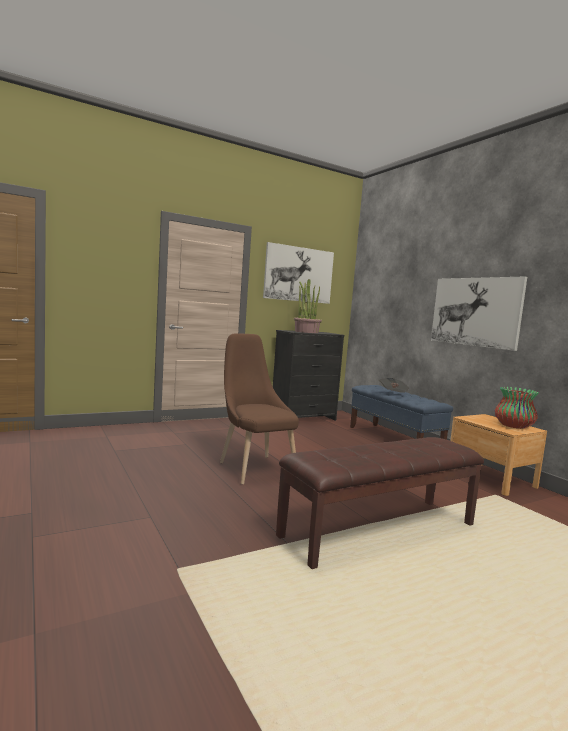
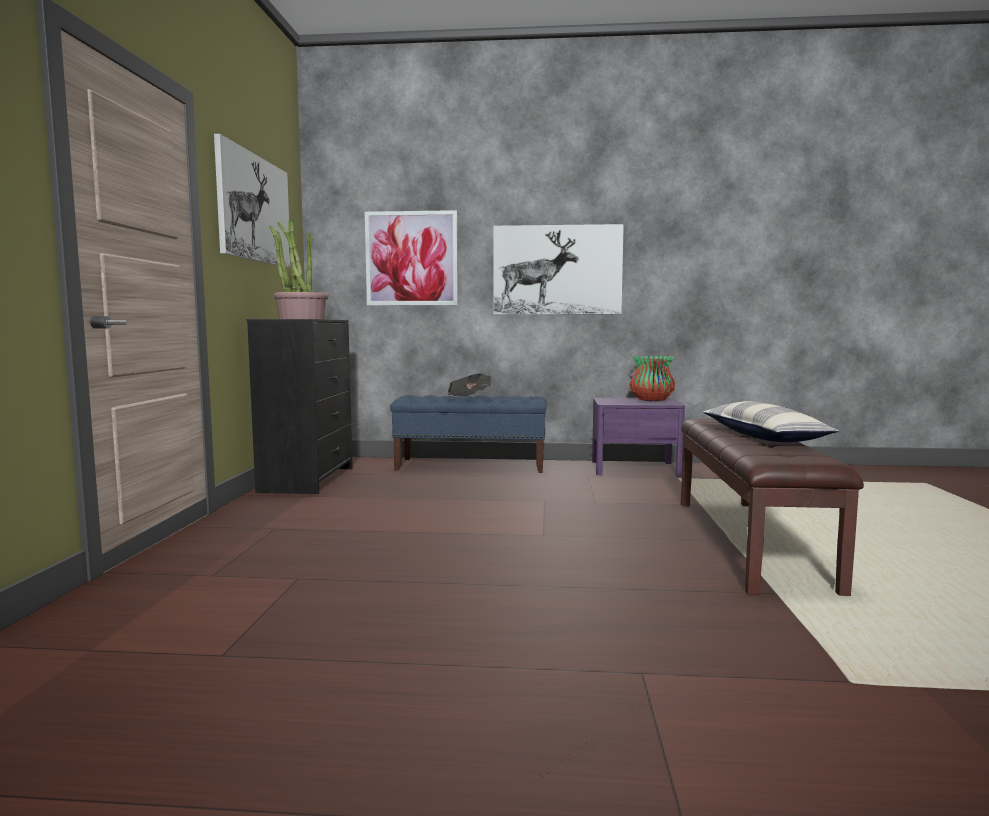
camera: 55 degrees left, 0 degrees up
(254, 467) = (487, 554): brown chair -> none
(391, 453) = (764, 436): none -> pillow
(395, 299) = (411, 258): none -> picture
(490, 478) = (635, 468): brown nightstand -> purple nightstand

